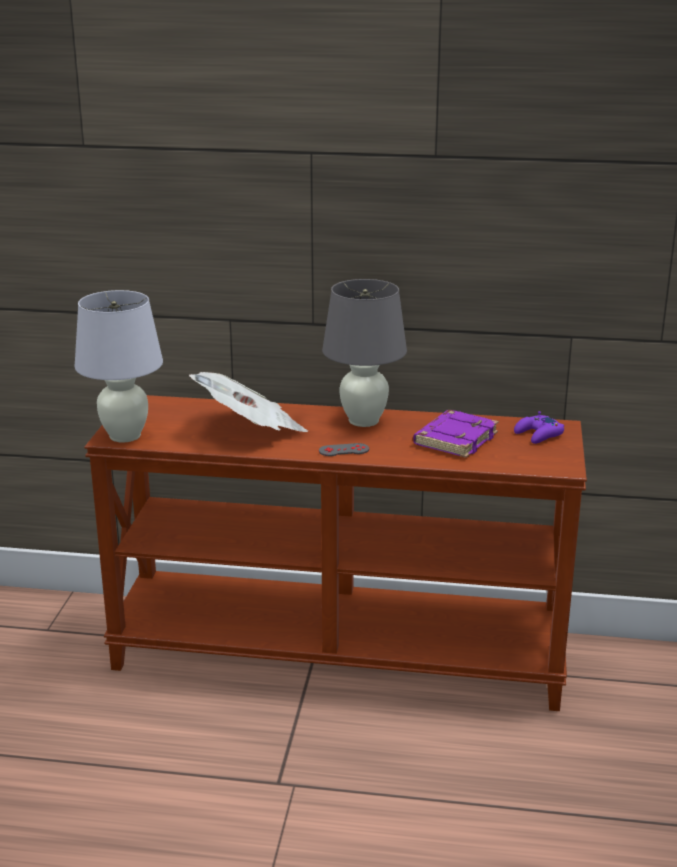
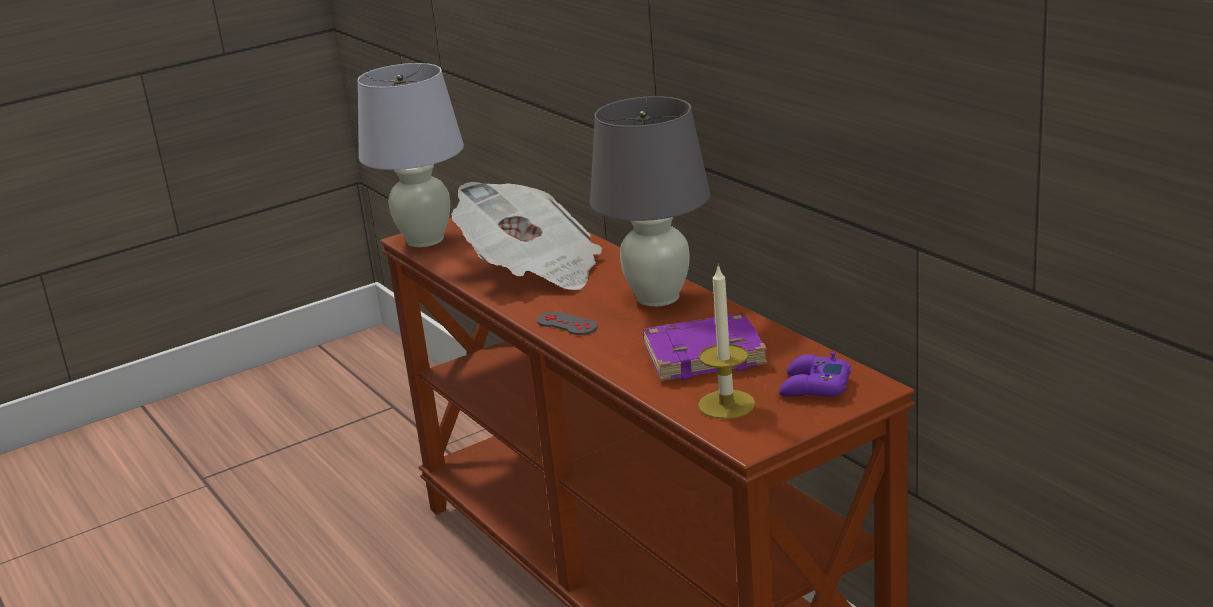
camera: 50 degrees right, 0 degrees up
(518, 457) = (726, 404): none -> candle

